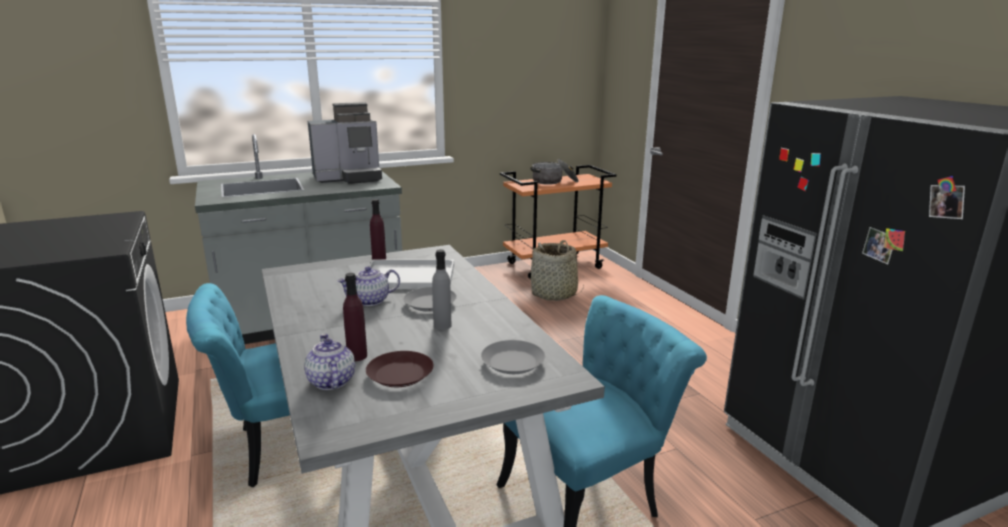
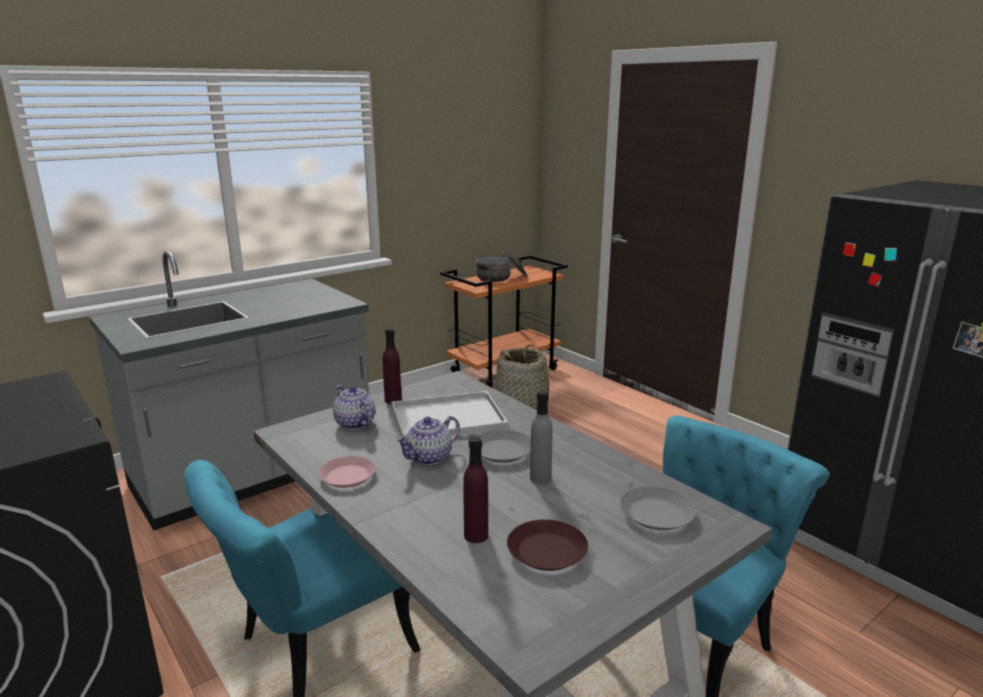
camera: 15 degrees left, 0 degrees up
(300, 306) = (348, 476): none -> pink plate
(330, 381) = (473, 576): teapot -> teapot (354, 423)
(349, 178) = (292, 297): coffee machine -> none

